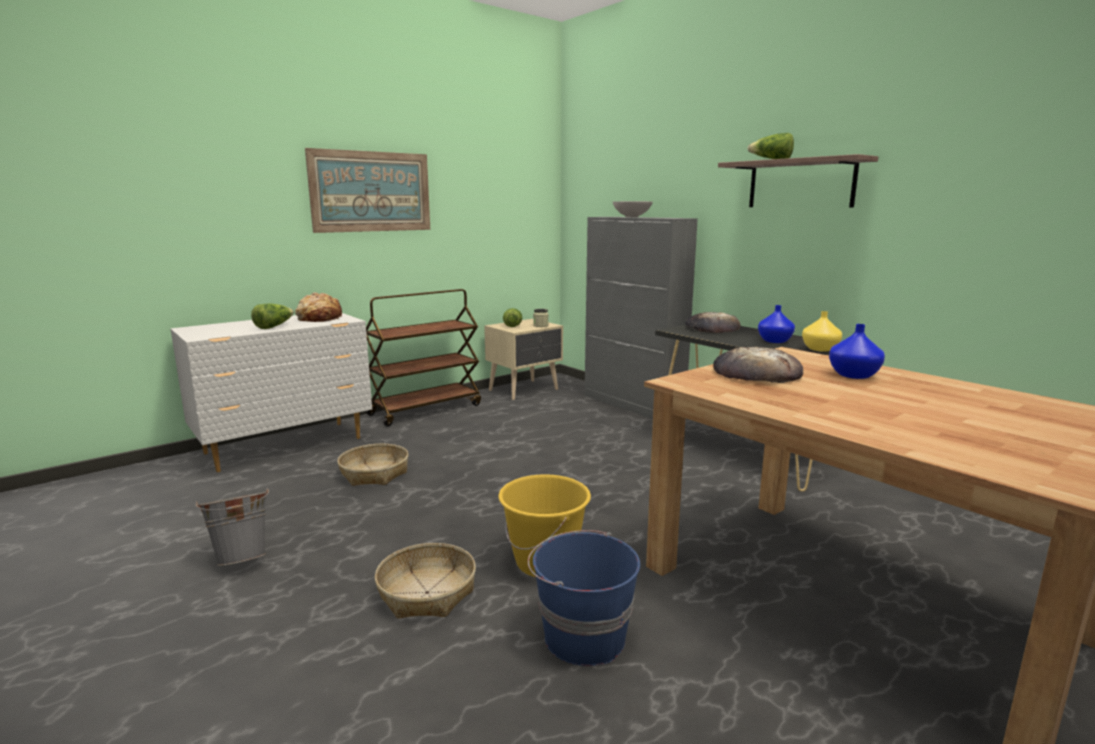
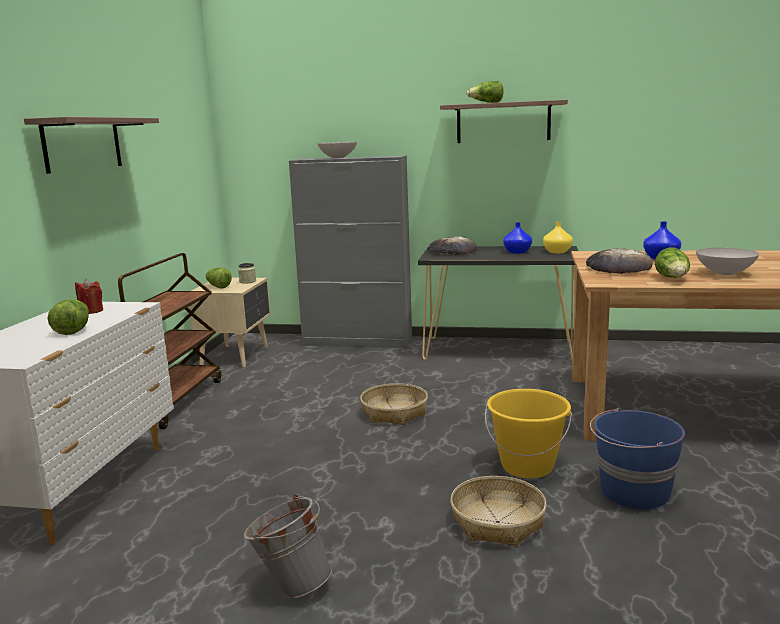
camera: 40 degrees left, 0 degrees up
(319, 318) = (91, 311): bread -> red candle
(371, 191) = (82, 144): picture -> shelf
(374, 473) = (252, 470): basket -> basket (394, 413)
(769, 398) = (673, 279): none -> lettuce
(864, 409) = (724, 273): none -> white bowl

